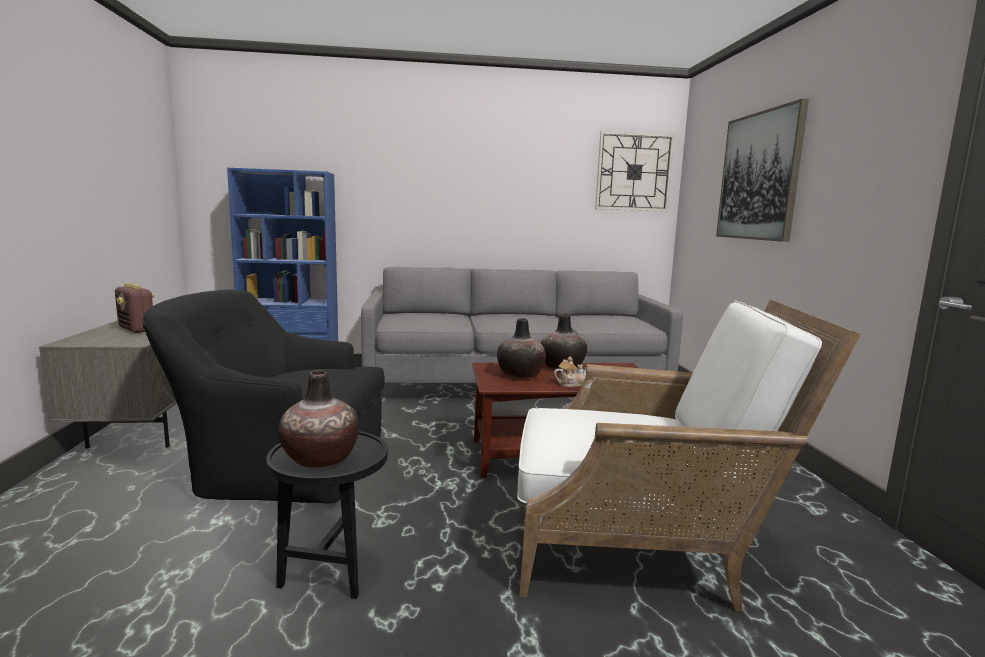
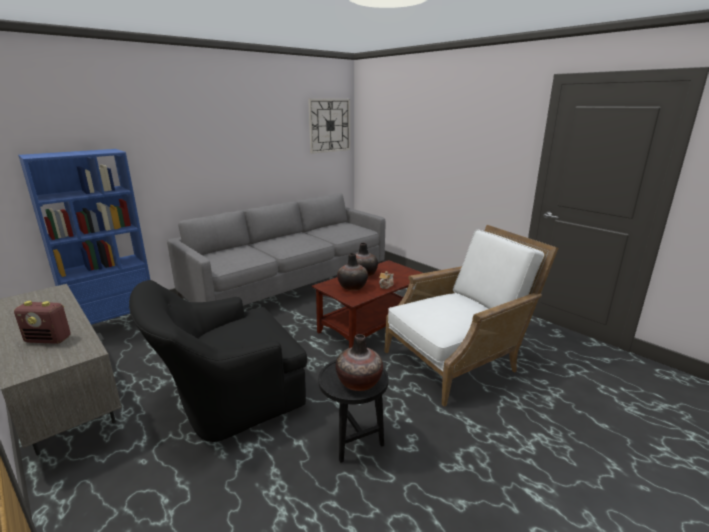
camera: 35 degrees left, 10 degrees up
(759, 176) = (425, 137): picture -> none

